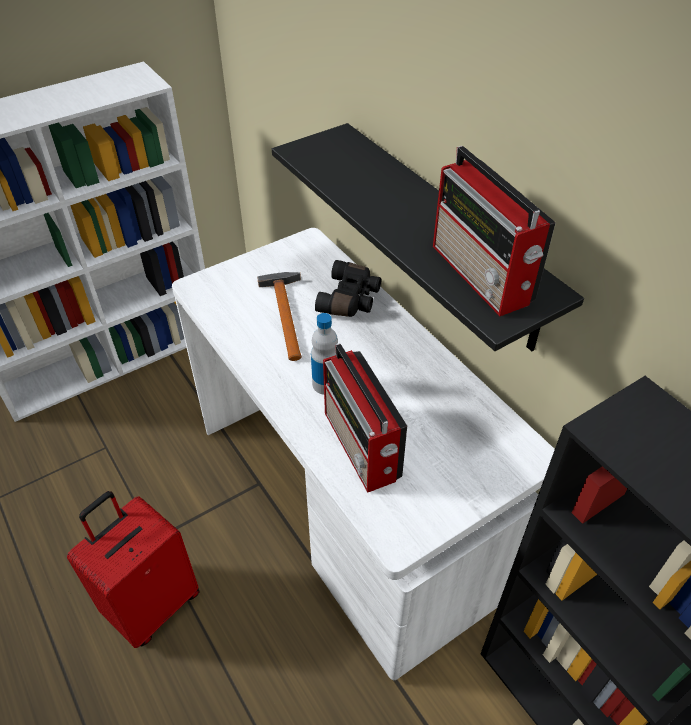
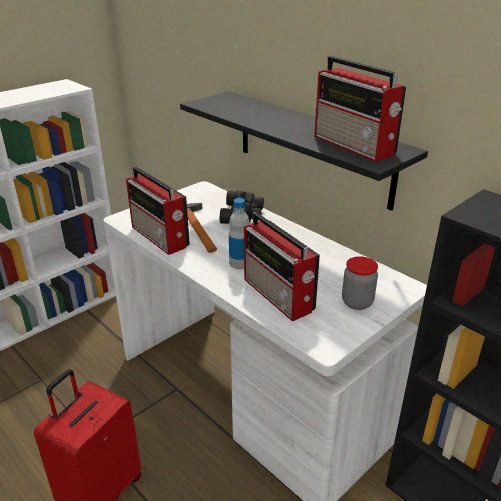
camera: 10 degrees left, 15 degrees down
(236, 325) = (160, 237): none -> radio
(459, 473) = (357, 302): none -> jar

